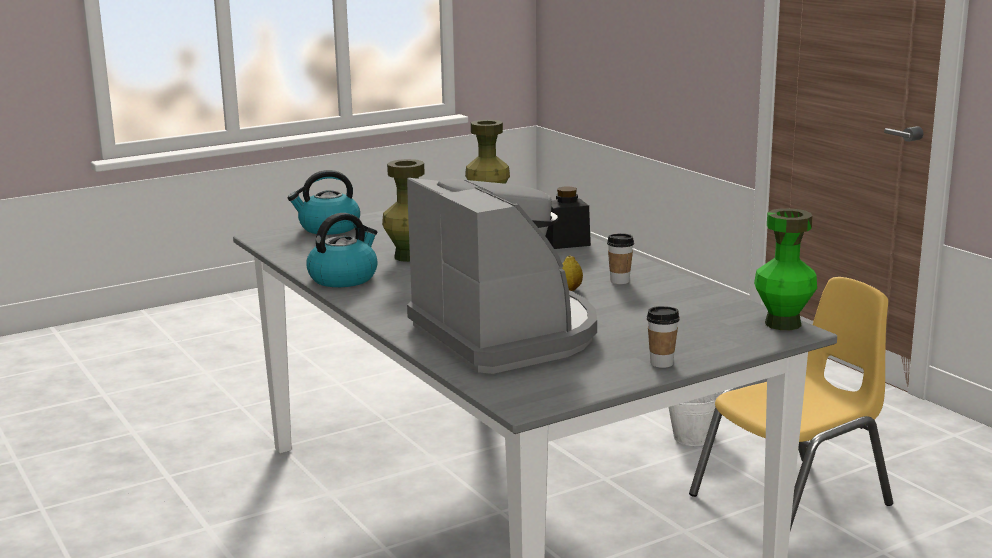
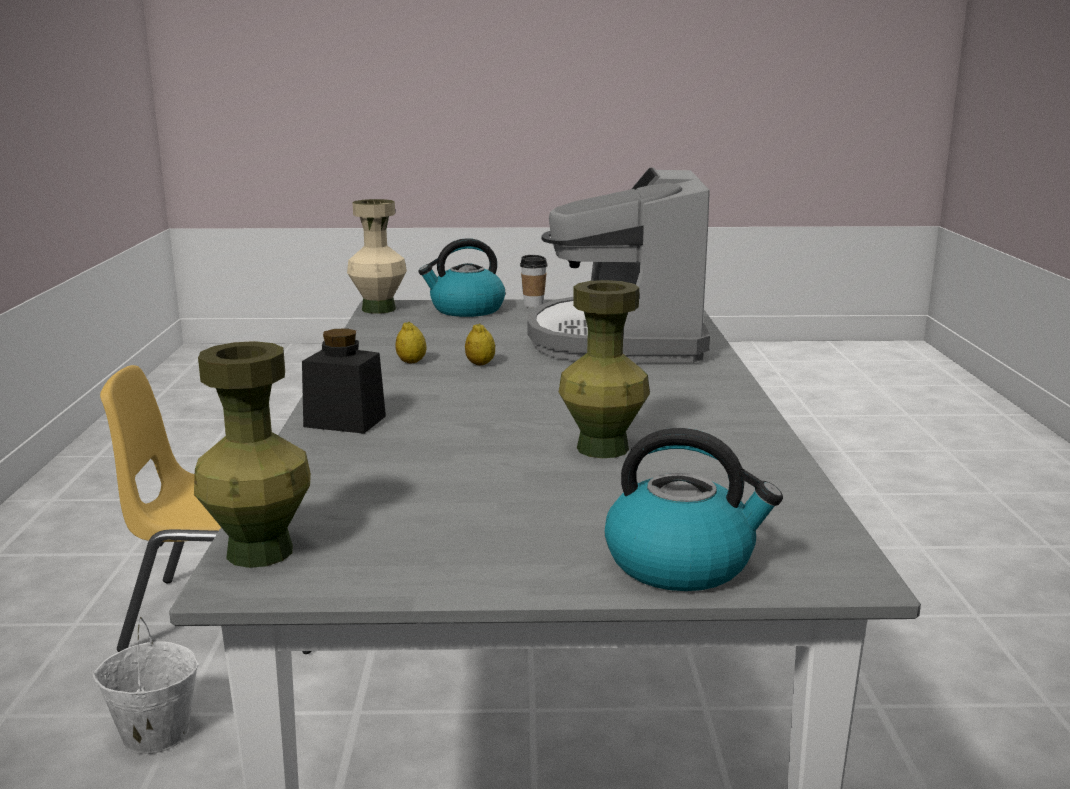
camera: 150 degrees left, 0 degrees up
(344, 278) = (736, 432): kettle -> kettle (466, 310)
(619, 281) = (411, 362): cup -> lemon
(783, 324) = (379, 309): green vase -> beige vase

